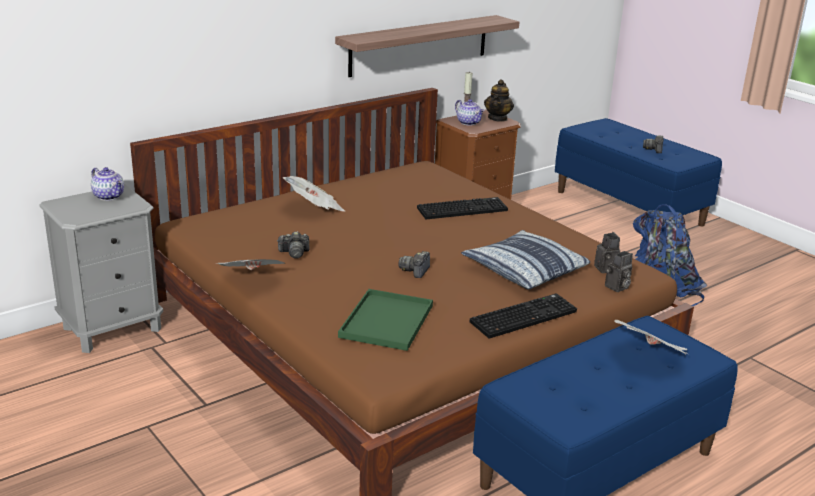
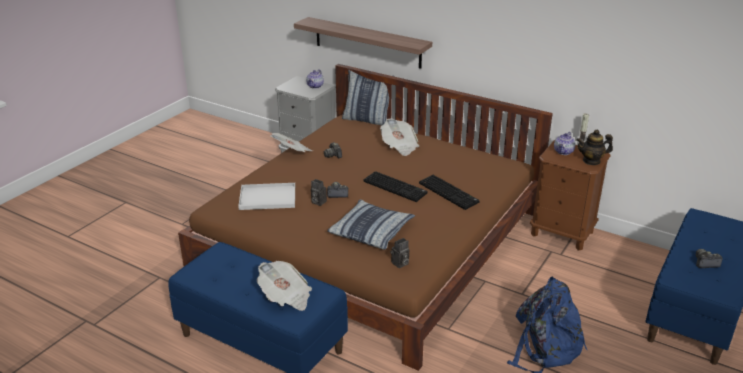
camera: 70 degrees right, 5 degrees up
(207, 210) = (367, 120): none -> pillow
(387, 322) = (266, 198): green tray -> white tray
(419, 45) = (547, 76): shelf -> shelf (367, 42)
(523, 316) = (304, 240): keyboard -> keyboard (396, 187)
(617, 287) = (372, 271): camera -> camera (317, 202)

